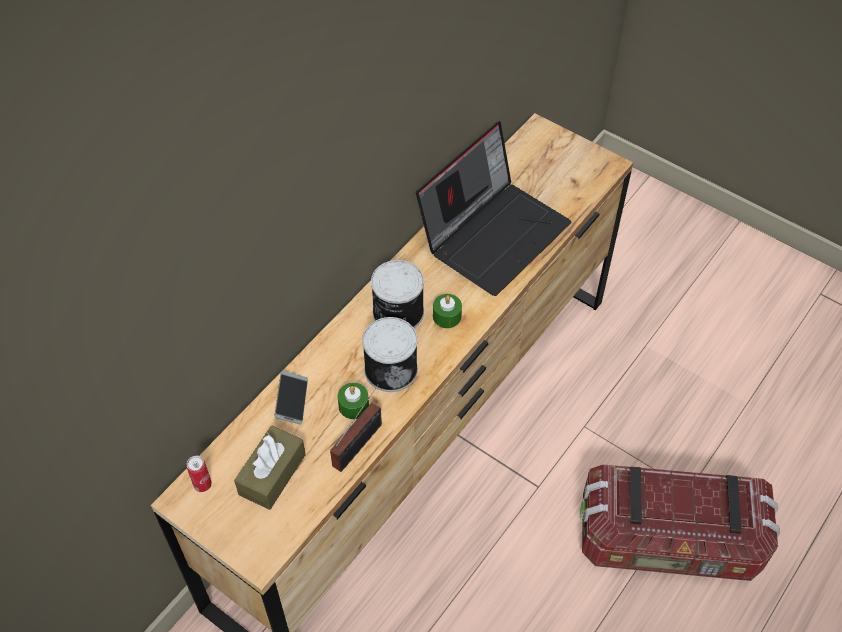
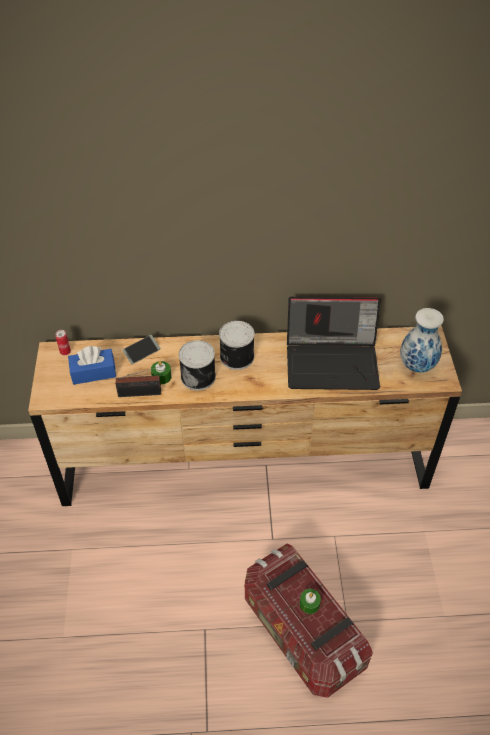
camera: 50 degrees right, 5 degrees down
(272, 474) = (93, 372): brown tissue box -> blue tissue box
(447, 316) = (255, 377): green candle -> green candle (309, 604)
(567, 170) = (417, 365): none -> vase

